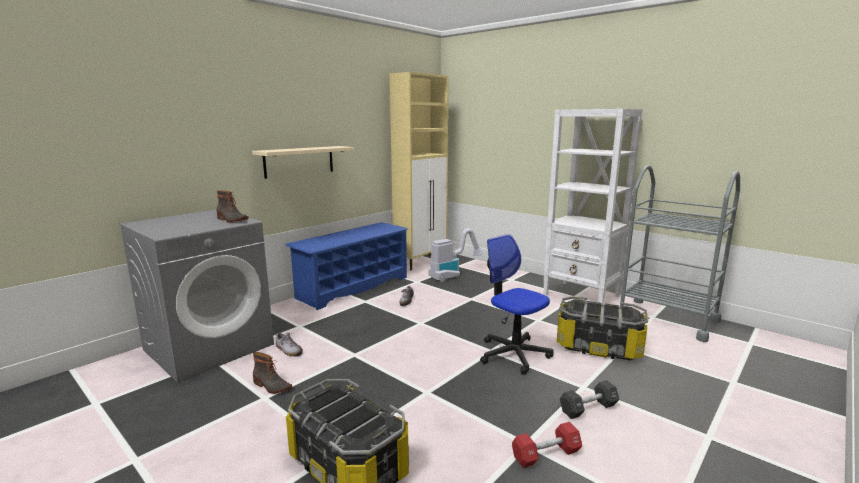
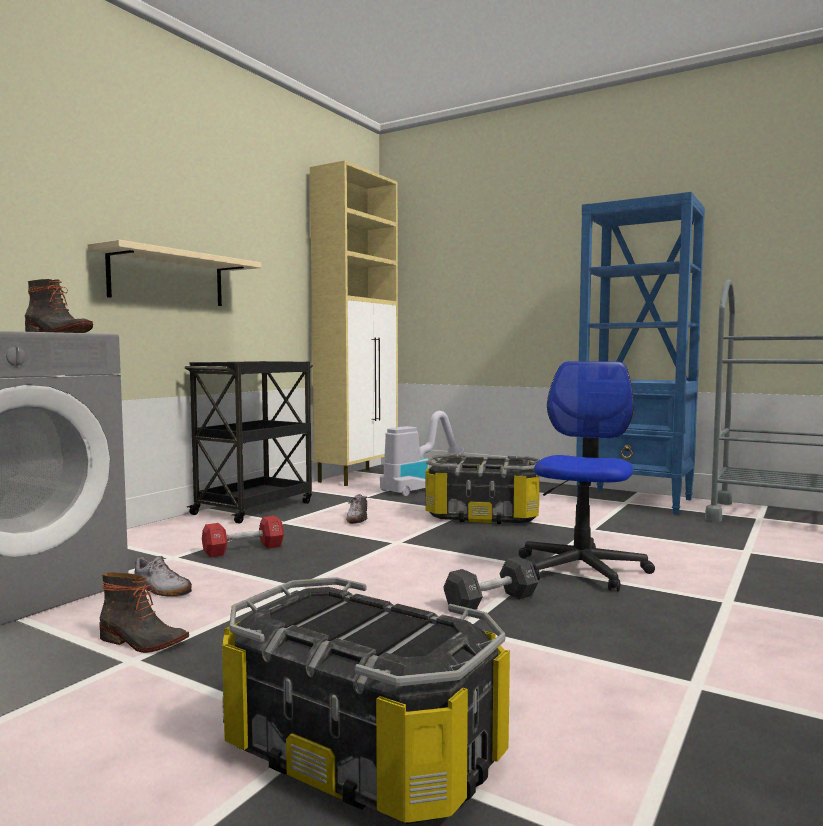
camera: 10 degrees left, 10 degrees down
(353, 287) = (255, 508): blue shoe rack -> black cart
(513, 354) = (581, 569): office chair -> office chair turned 75 degrees clockwise
(546, 454) = (743, 697): red dumbbell -> red dumbbell (243, 549)
(581, 295) = (636, 501): white bookcase -> blue bookcase
(588, 408) = (760, 627): black dumbbell -> black dumbbell (491, 602)
(598, 346) = (710, 553): storage box -> storage box (483, 516)

